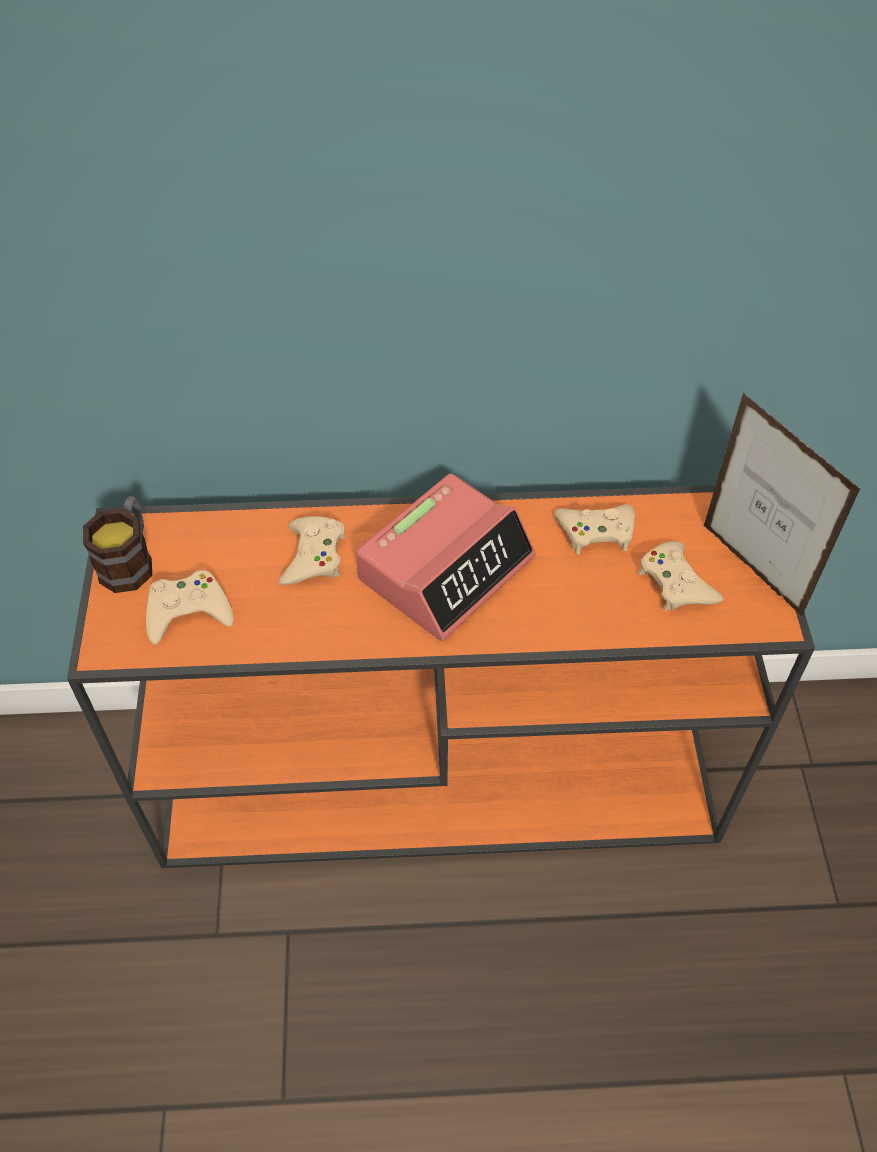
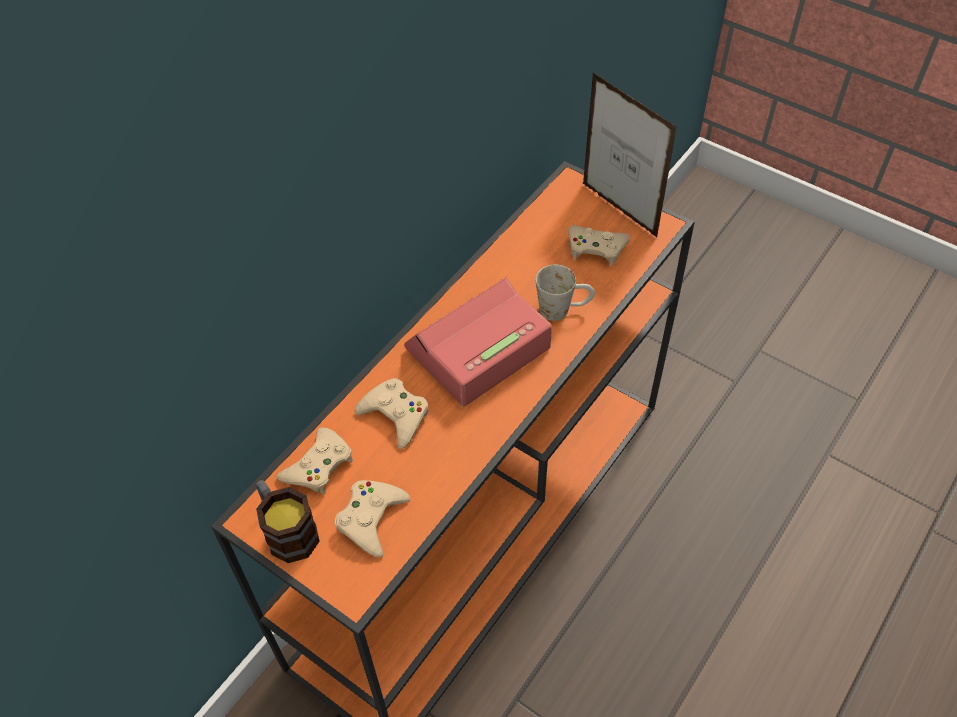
camera: 50 degrees left, 0 degrees up
(446, 568) = (477, 349): alarm clock -> alarm clock turned 120 degrees counterclockwise
(565, 605) = (563, 309): none -> white mug
(596, 532) = (523, 258): beige game controller -> beige game controller (319, 466)
(751, 570) = (618, 209): picture frame -> picture frame turned 135 degrees counterclockwise

